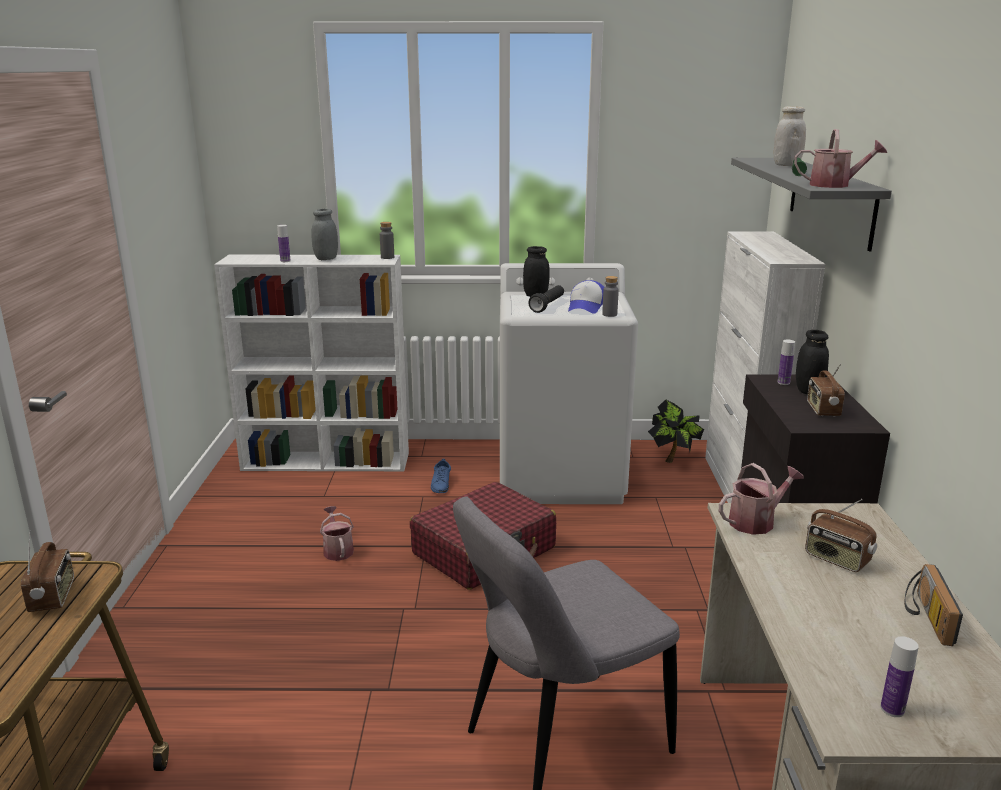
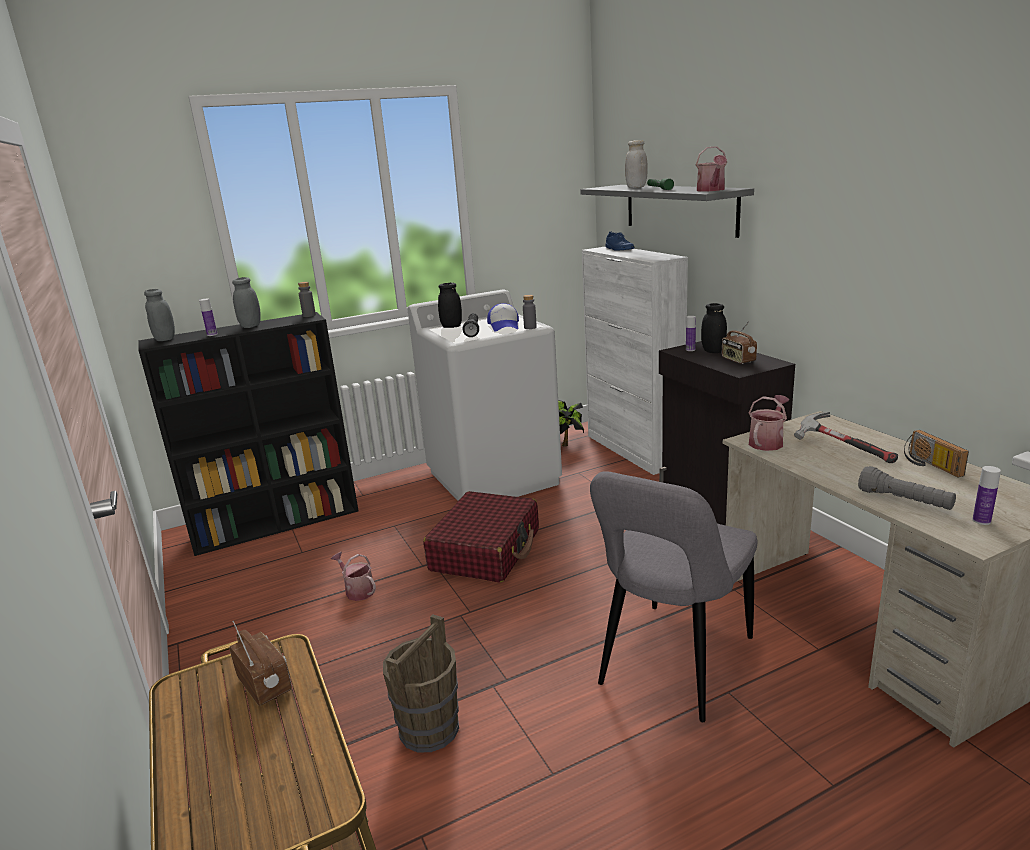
camera: 25 degrees left, 0 degrees up
(246, 258) = (165, 339): none -> grey jar
(285, 705) = (429, 728): none -> brown bucket
(328, 461) = (278, 523): white bookcase -> black bookcase
(441, 484) = (401, 511): blue shoe -> blue shoe (619, 249)
(825, 648) = (904, 501): none -> grey flashlight
(835, 185) = (711, 190): watering can -> watering can turned 105 degrees clockwise
(836, 559) = (842, 449): radio -> hammer

